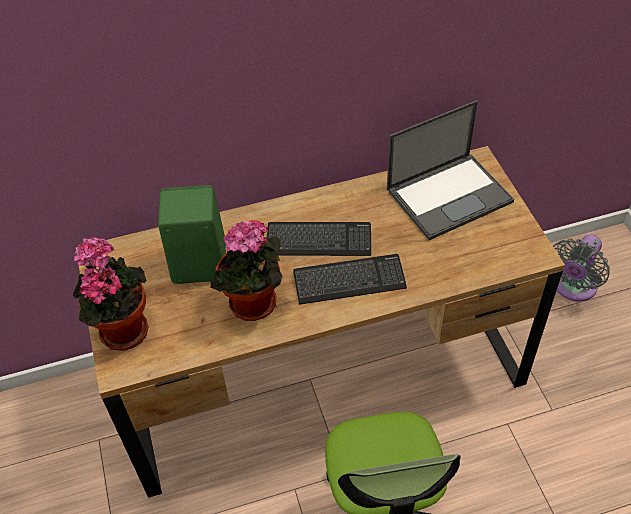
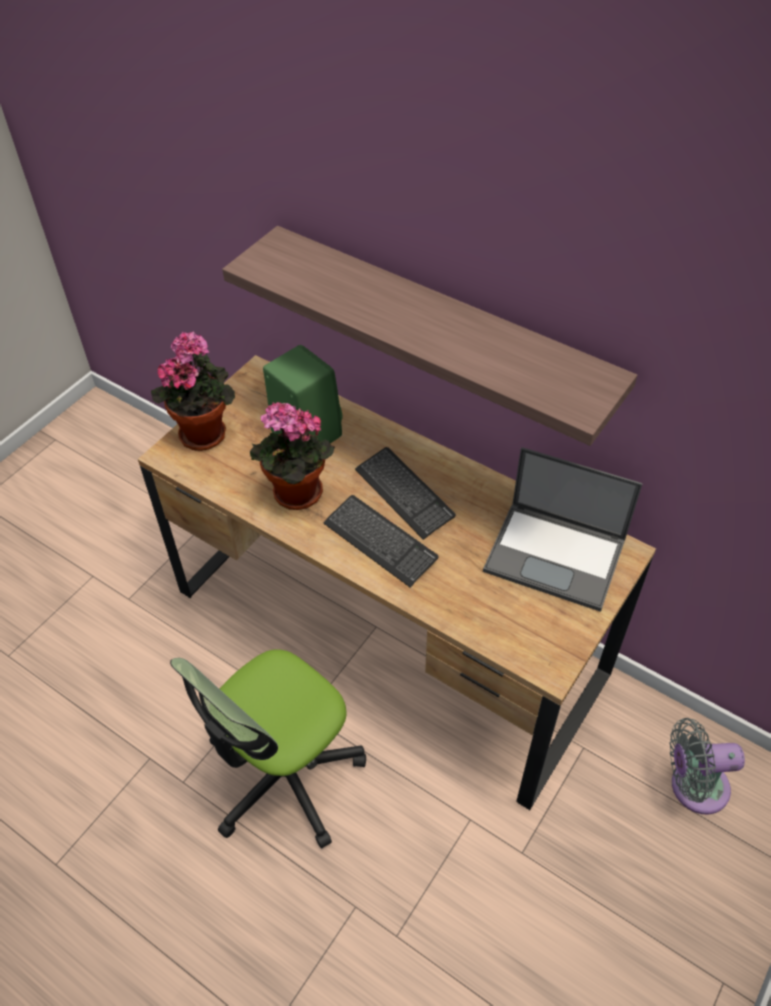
camera: 50 degrees right, 0 degrees up
(271, 90) = (441, 326): none -> shelf

